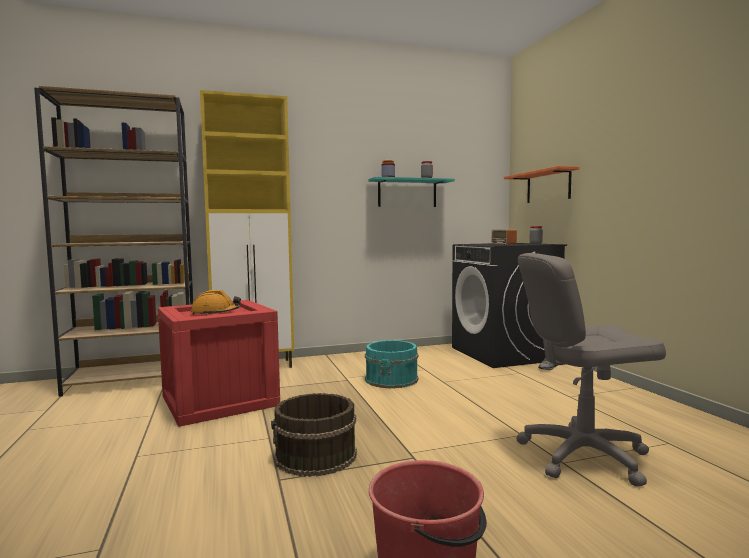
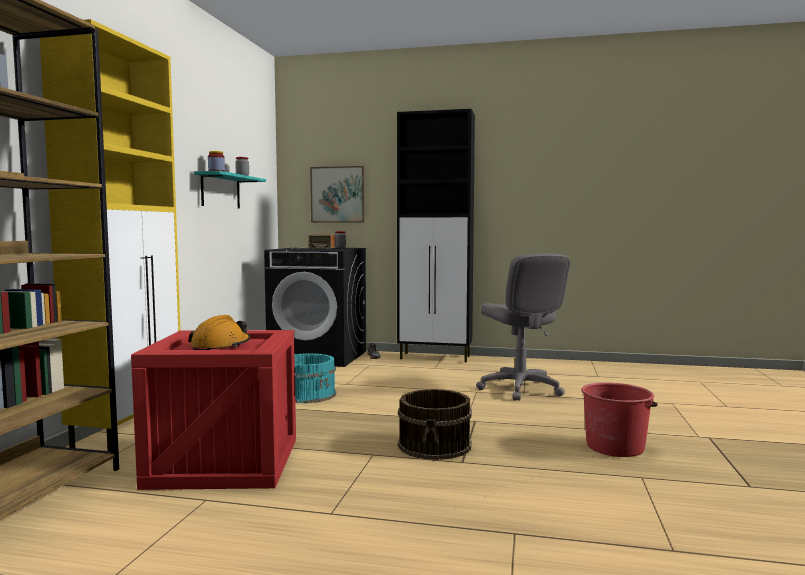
camera: 60 degrees left, 0 degrees up
(548, 186) = (338, 194): orange shelf -> picture
(583, 455) = (520, 389): grey office chair -> grey office chair turned 45 degrees counterclockwise
(611, 387) = (436, 357): none -> black cabinet

